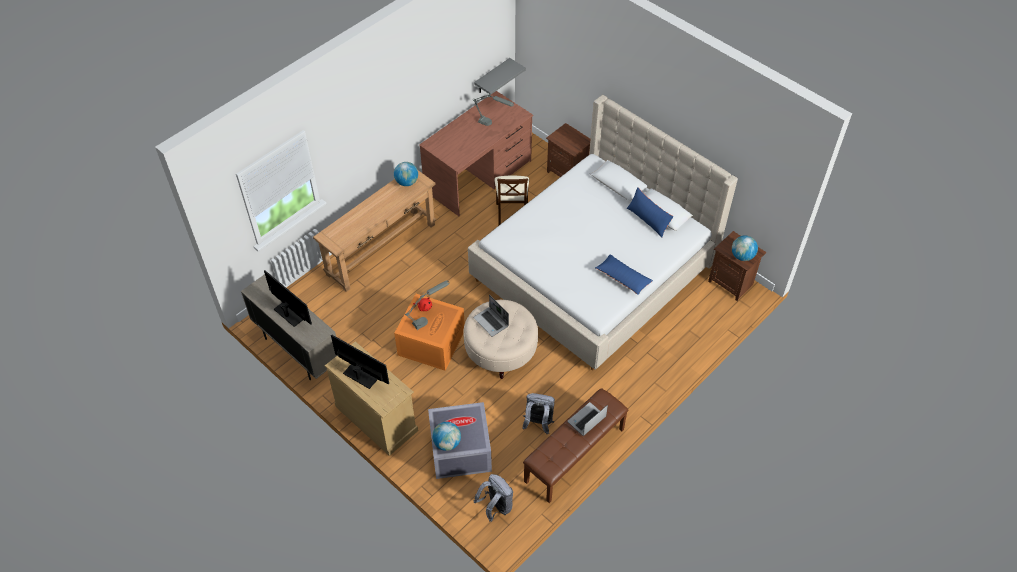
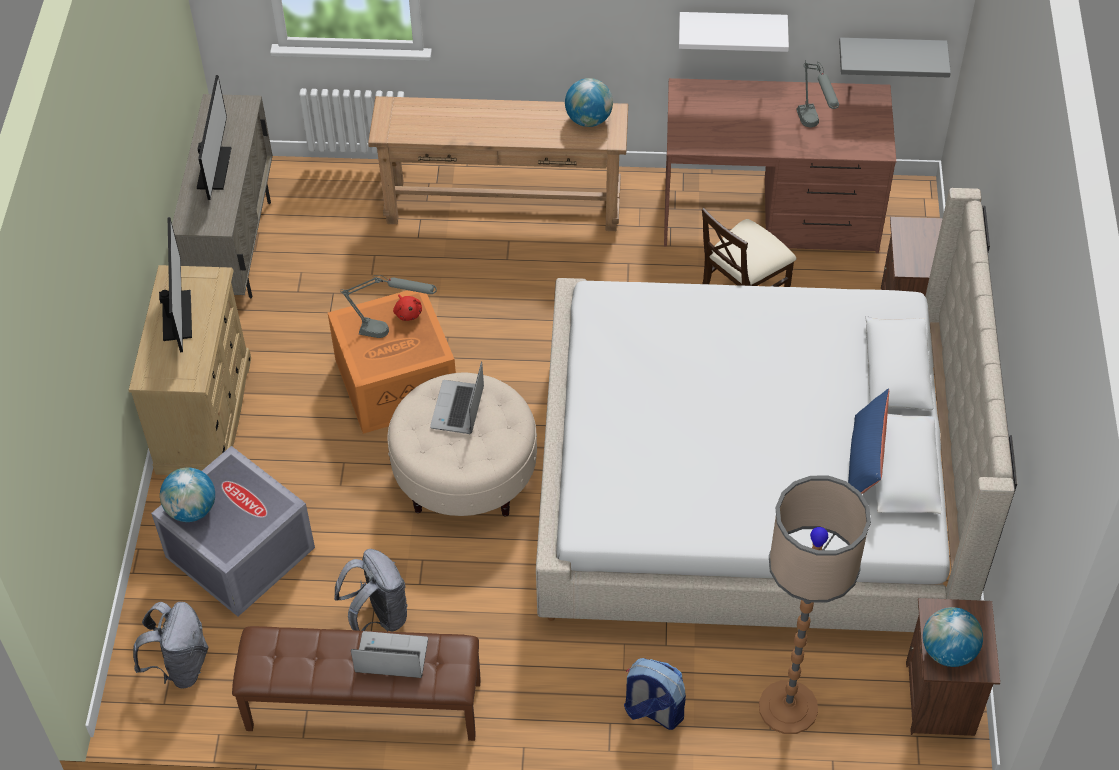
camera: 50 degrees right, 0 degrees up
(436, 104) = (732, 28): none -> white shelf
(623, 278) = (700, 508): blue pillow -> none
(661, 366) = (653, 711): none -> backpack
(696, 326) = (788, 708): none -> floor lamp

